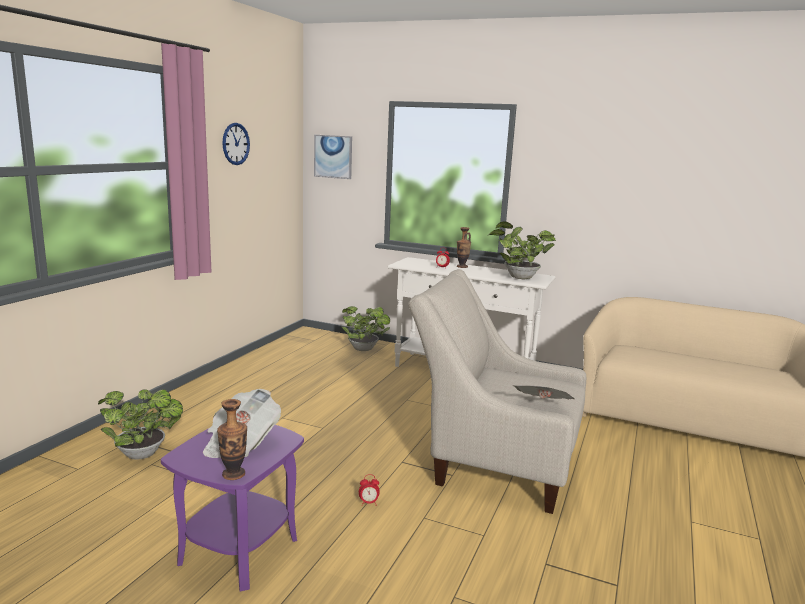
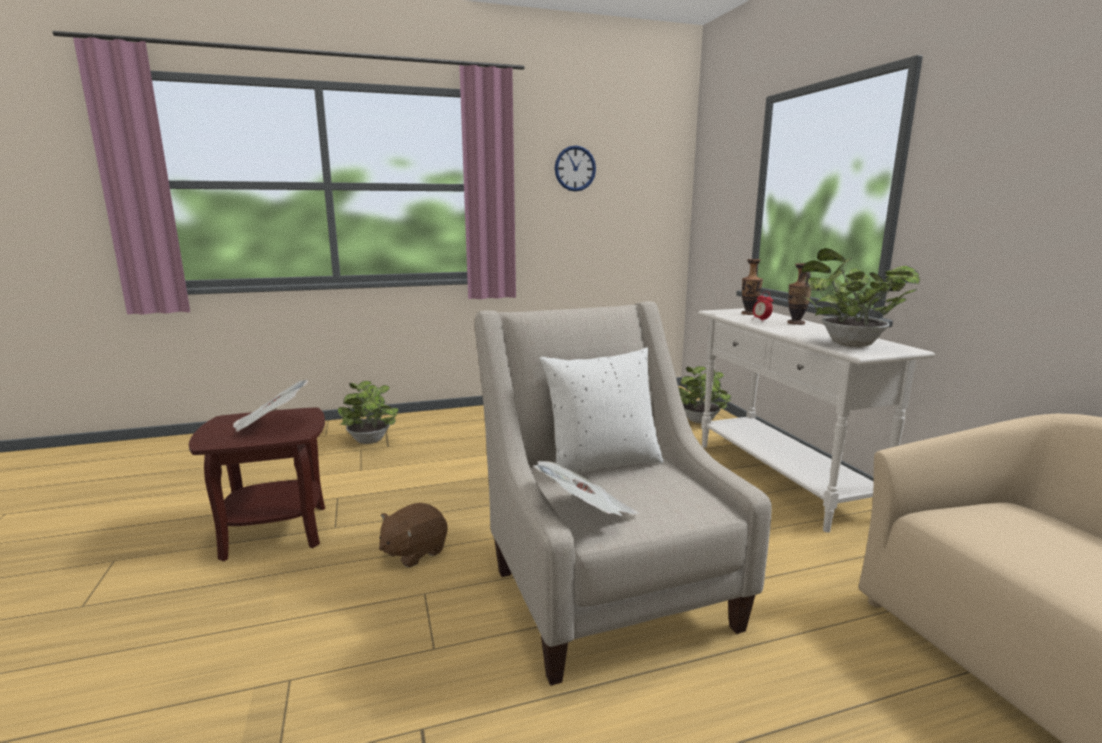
camera: 50 degrees right, 0 degrees up
(233, 474) = (208, 441): vase -> vase (749, 314)
(238, 550) = (276, 531): purple side table -> brown side table
(333, 156) = (714, 182): picture -> none
(368, 503) = (414, 552): alarm clock -> brown plush toy
(488, 383) = (601, 464): none -> white pillow

